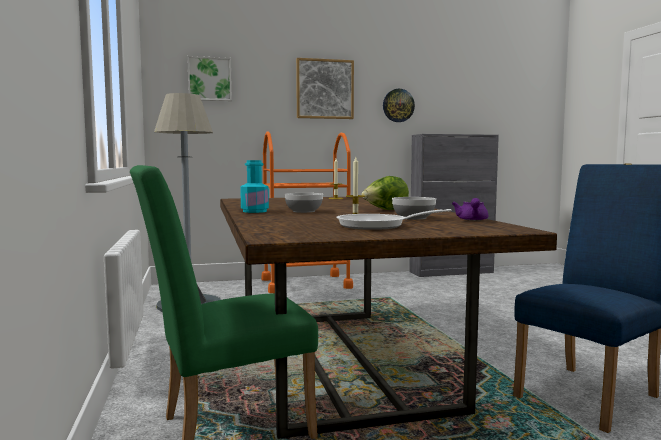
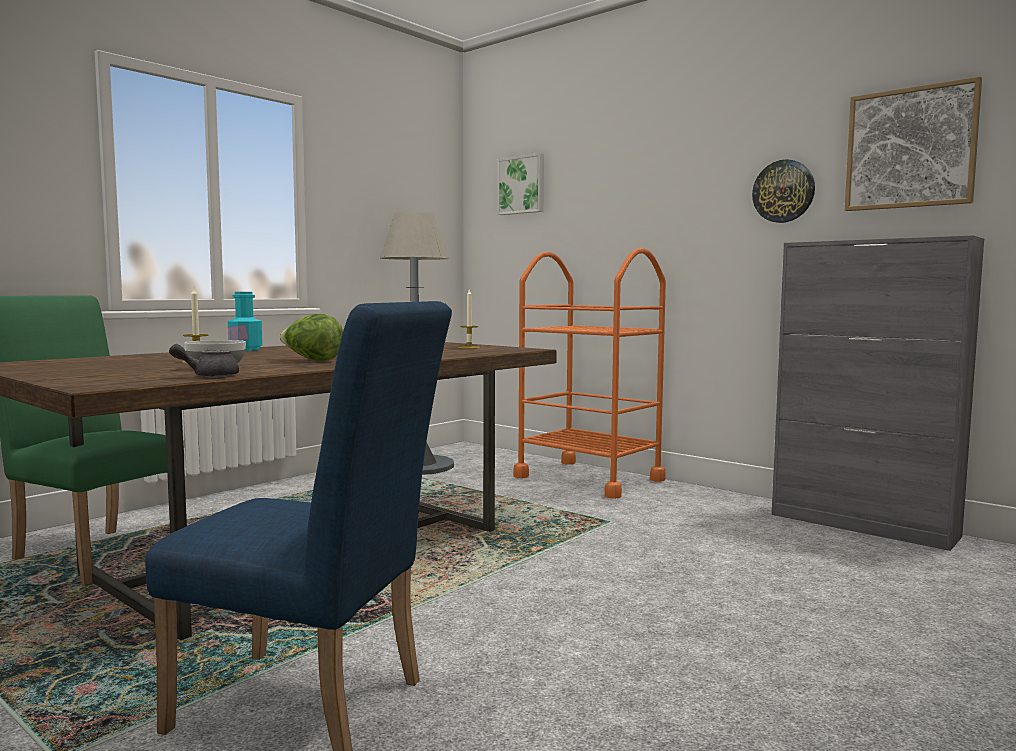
camera: 55 degrees right, 0 degrees up
(304, 211) = (263, 353): bowl -> none
(324, 89) = (659, 179): picture -> picture (910, 148)
(378, 226) = (115, 368): frying pan -> none
(472, 220) = (209, 376): purple teapot -> grey teapot

